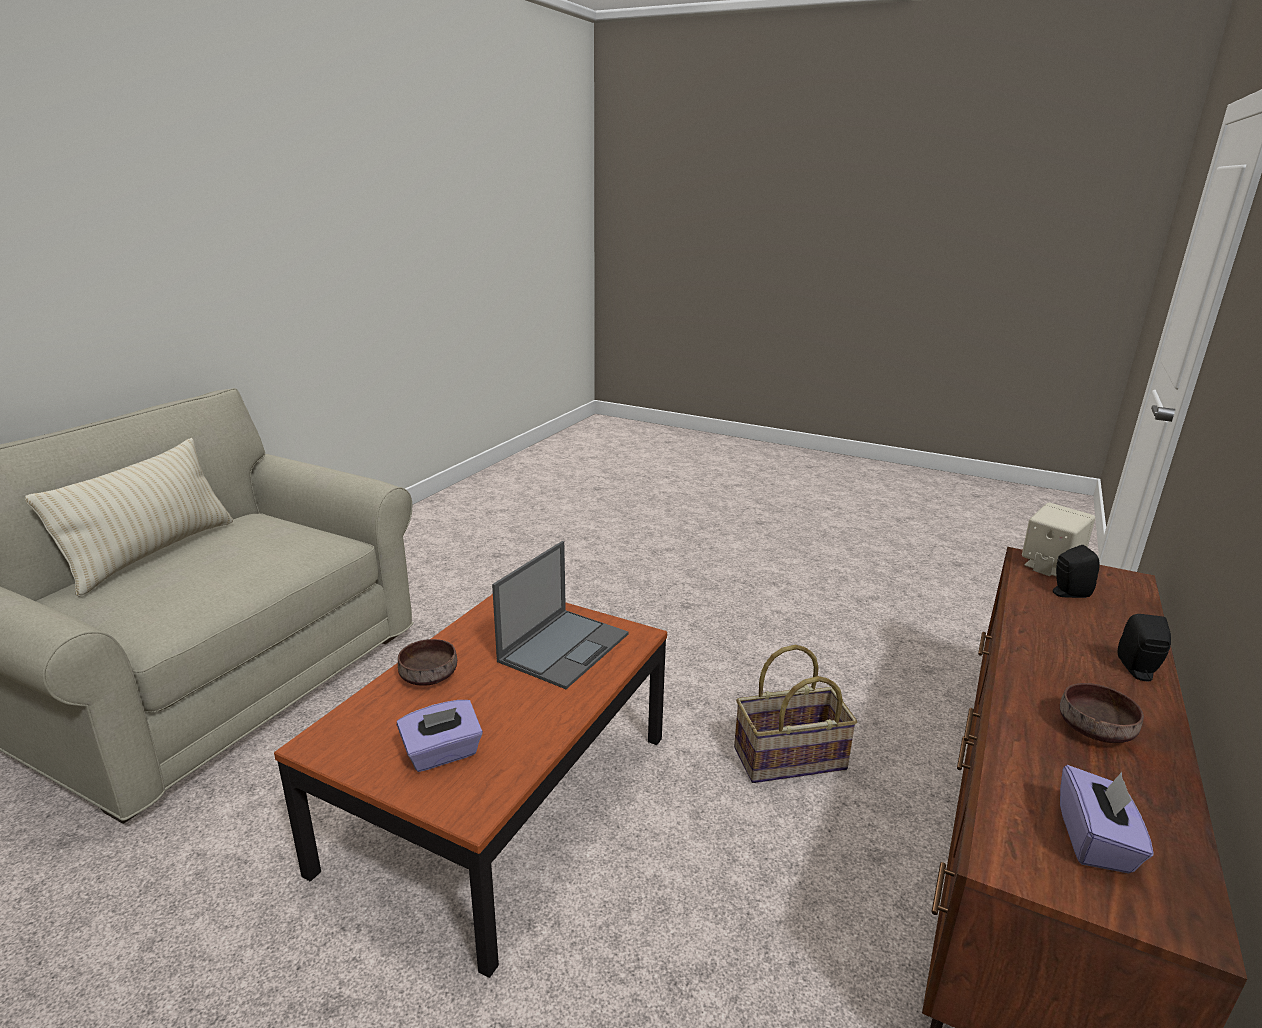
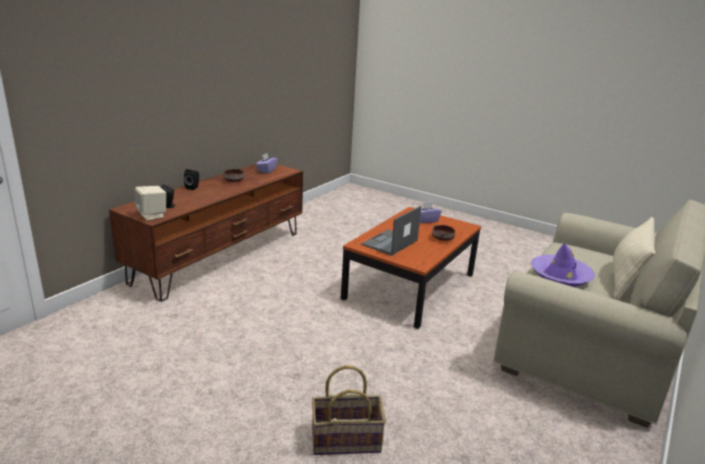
camera: 175 degrees left, 0 degrees up
(278, 547) = (560, 276): none -> purple hat
(789, 760) = (286, 287): basket -> basket (346, 439)

